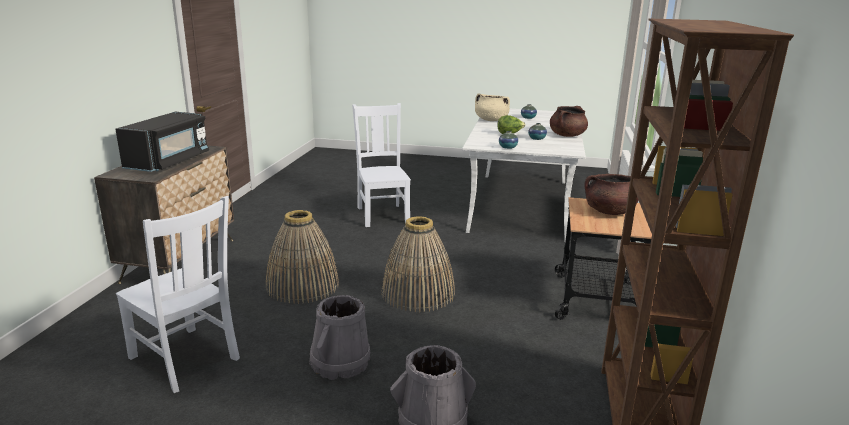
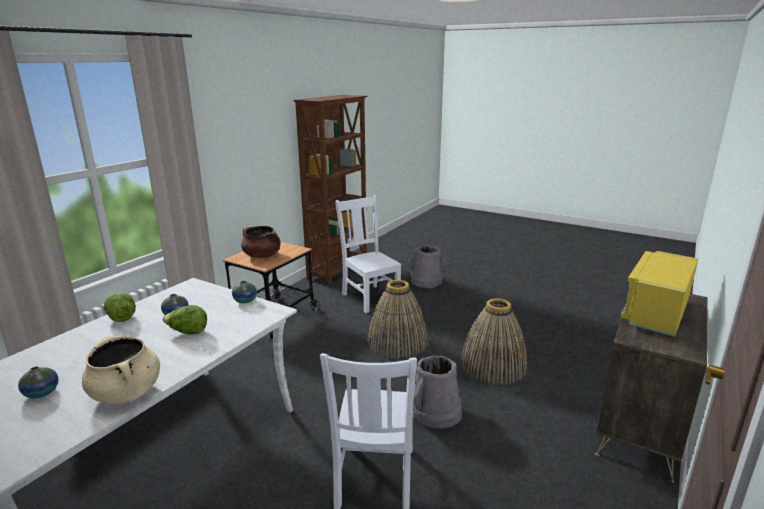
camera: 160 degrees left, 0 degrees up
(169, 162) = (656, 313): black microwave -> yellow microwave
(186, 360) = (561, 322): white chair -> white chair (369, 297)
(340, 362) = (466, 308): grey bucket -> grey bucket (436, 412)
(567, 135) = (121, 317): brown cooking pot -> lettuce

